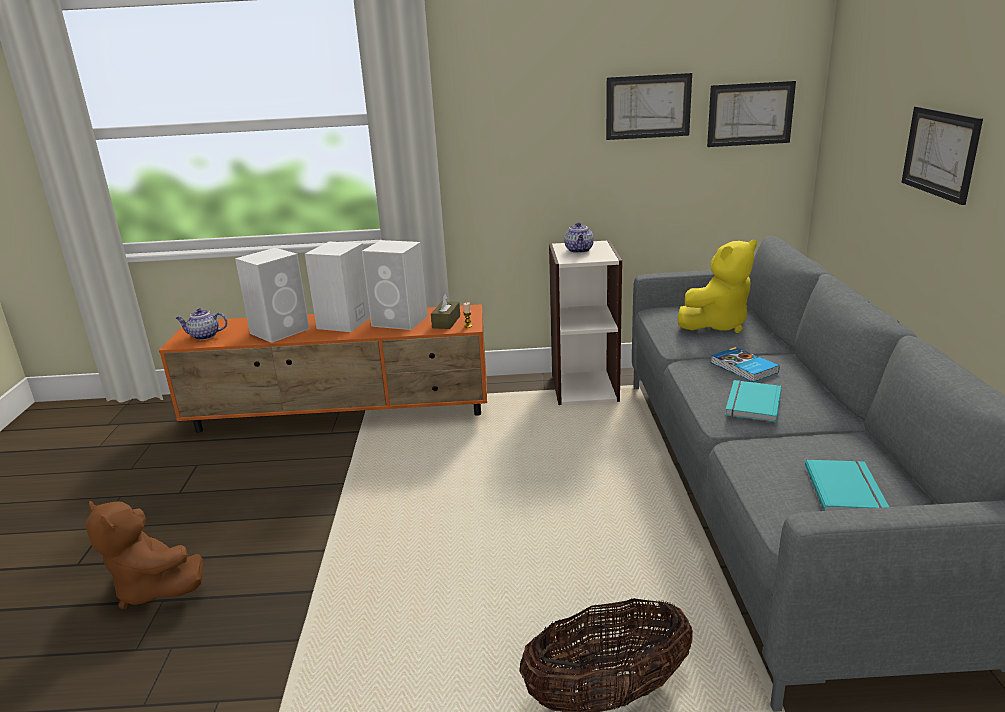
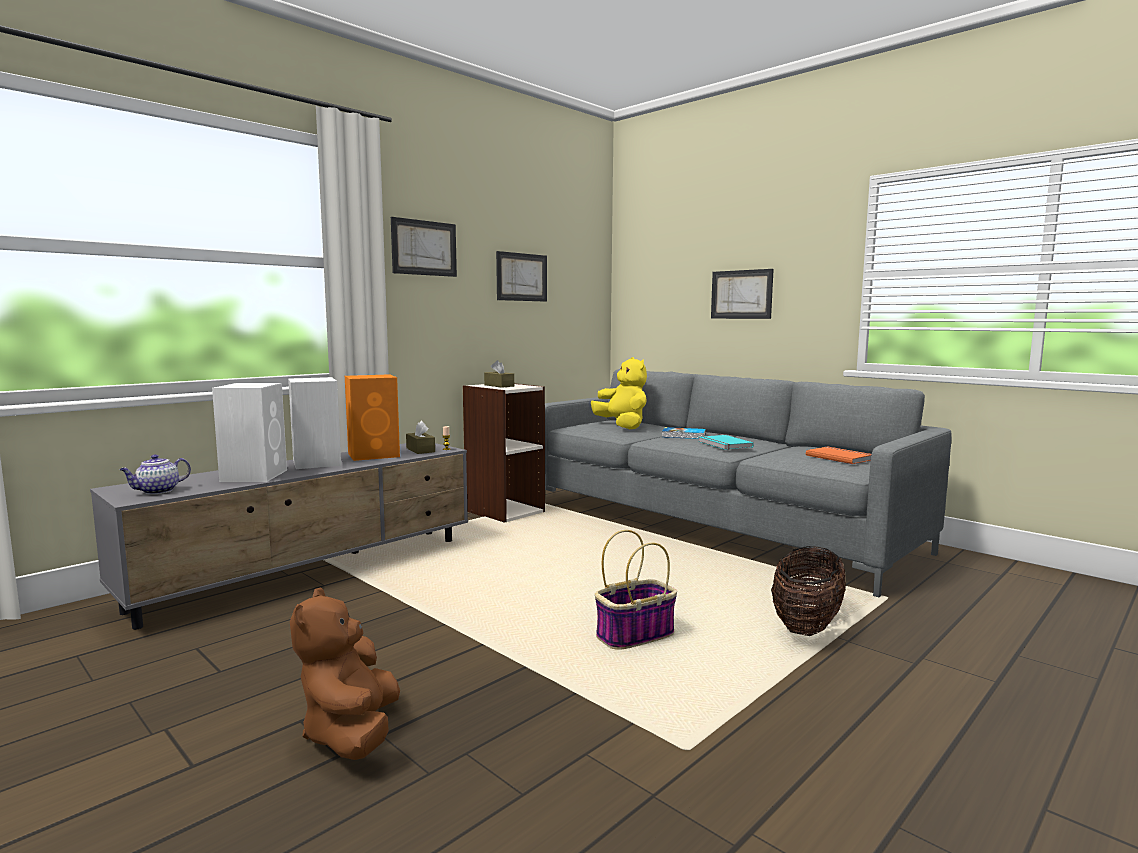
camera: 45 degrees left, 15 degrees down
(154, 588) = (352, 734): brown plush toy -> brown plush toy turned 90 degrees clockwise
(343, 415) = (312, 572): orange tv stand -> grey tv stand
(401, 321) = (375, 455): white speaker -> orange speaker
(436, 606) = (635, 635): none -> basket
(579, 250) = (499, 385): teapot -> brown tissue box
(717, 325) = (622, 426): yellow plush toy -> yellow plush toy turned 45 degrees counterclockwise
(750, 114) = (577, 289): picture -> picture (424, 248)
(847, 490) = (839, 457): turquoise book -> orange book

